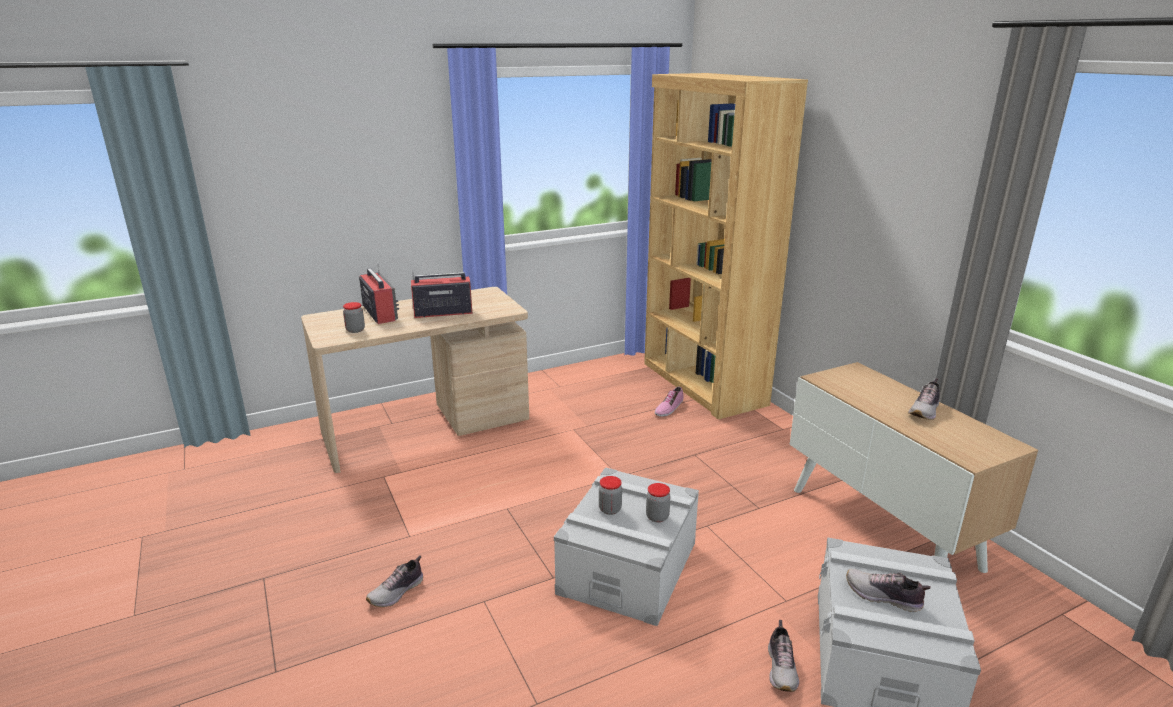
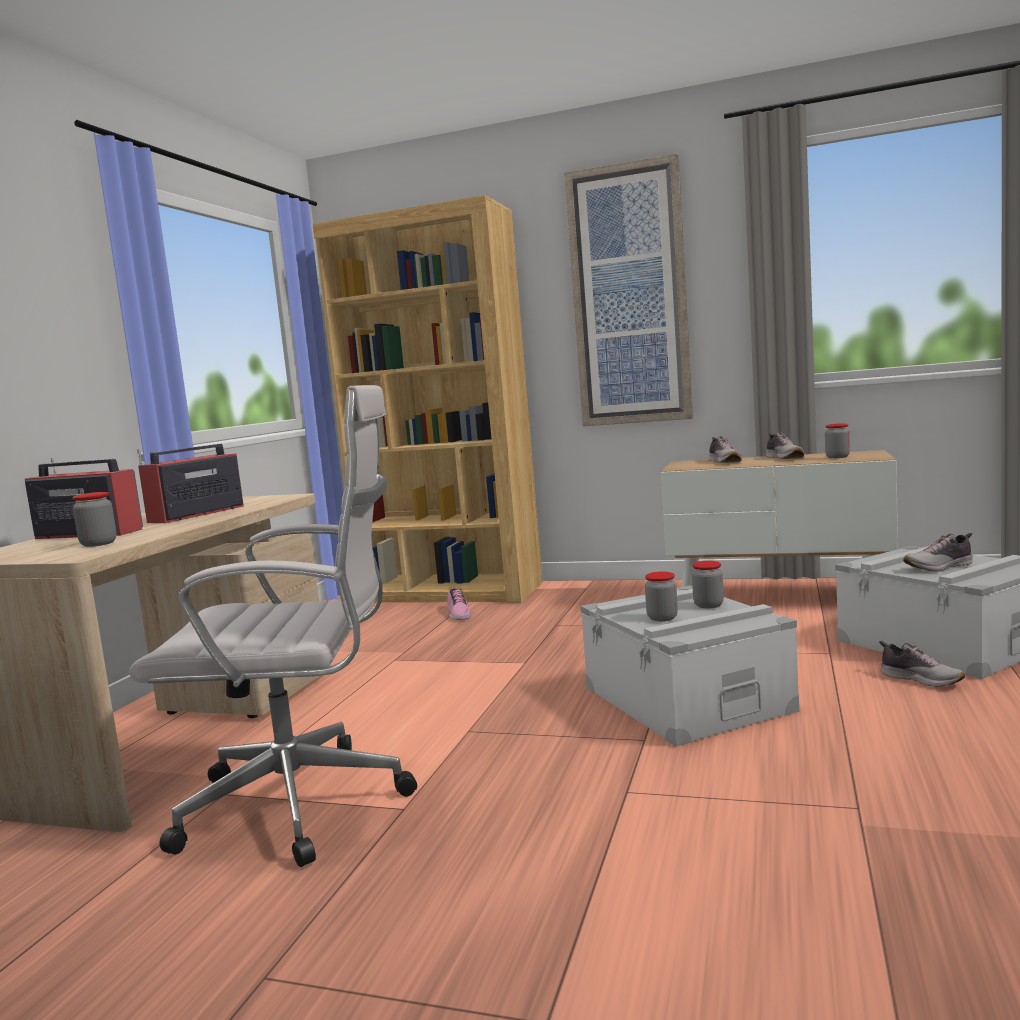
camera: 45 degrees left, 15 degrees down
(392, 505) = (306, 804): none -> white office chair
(397, 592) = (514, 849): shoe -> shoe (725, 461)
(881, 191) = (629, 296): none -> picture
(956, 437) = (837, 457): none -> jar

